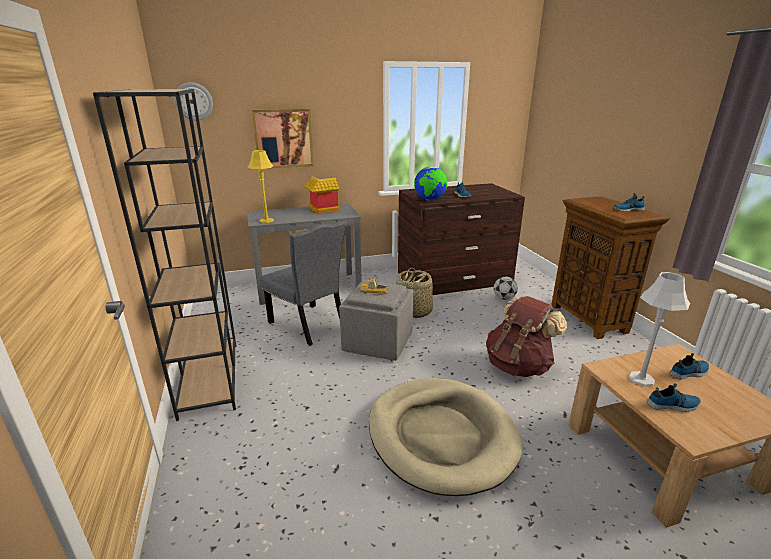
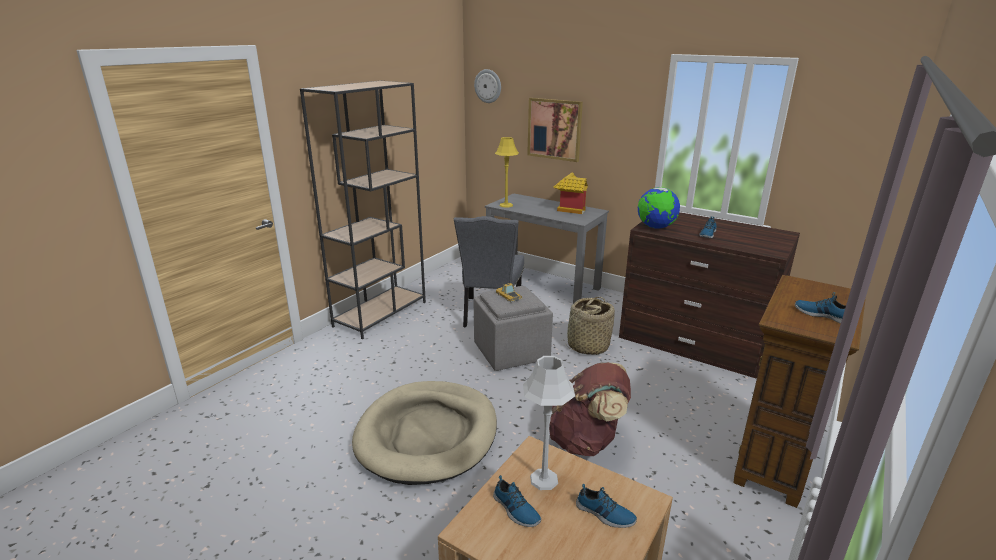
camera: 50 degrees right, 0 degrees up
(504, 298) = (710, 385): football -> none

